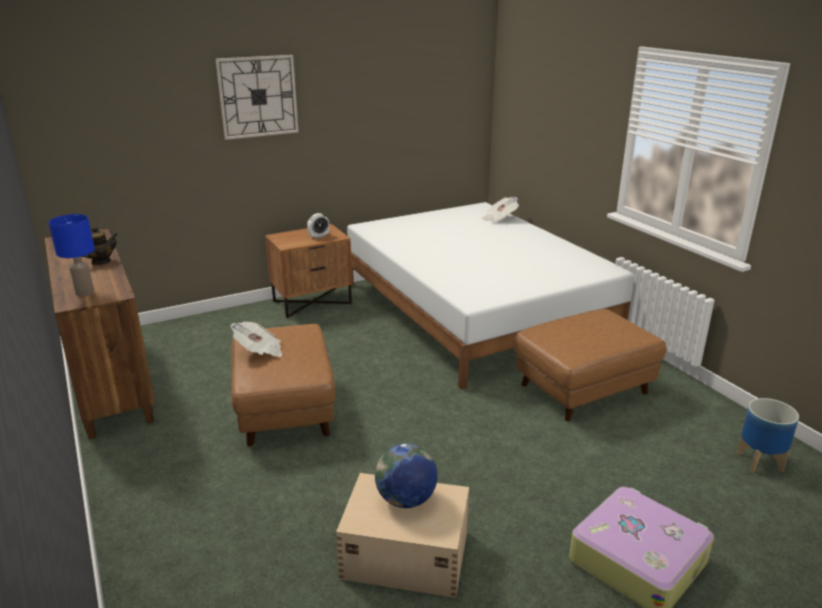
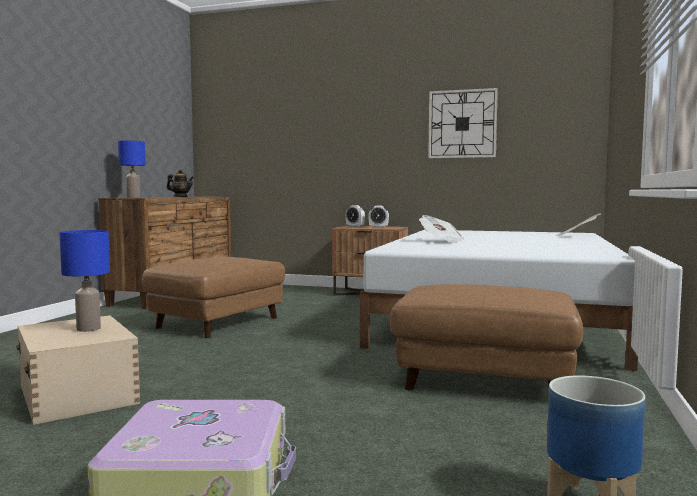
camera: 45 degrees right, 20 degrees down
(258, 96) = (353, 106): wall clock -> wall clock (462, 124)
(259, 351) = (203, 258): newspaper -> newspaper (441, 241)
(292, 240) = (355, 227): none -> alarm clock
(406, 500) = (87, 329): globe -> blue table lamp

